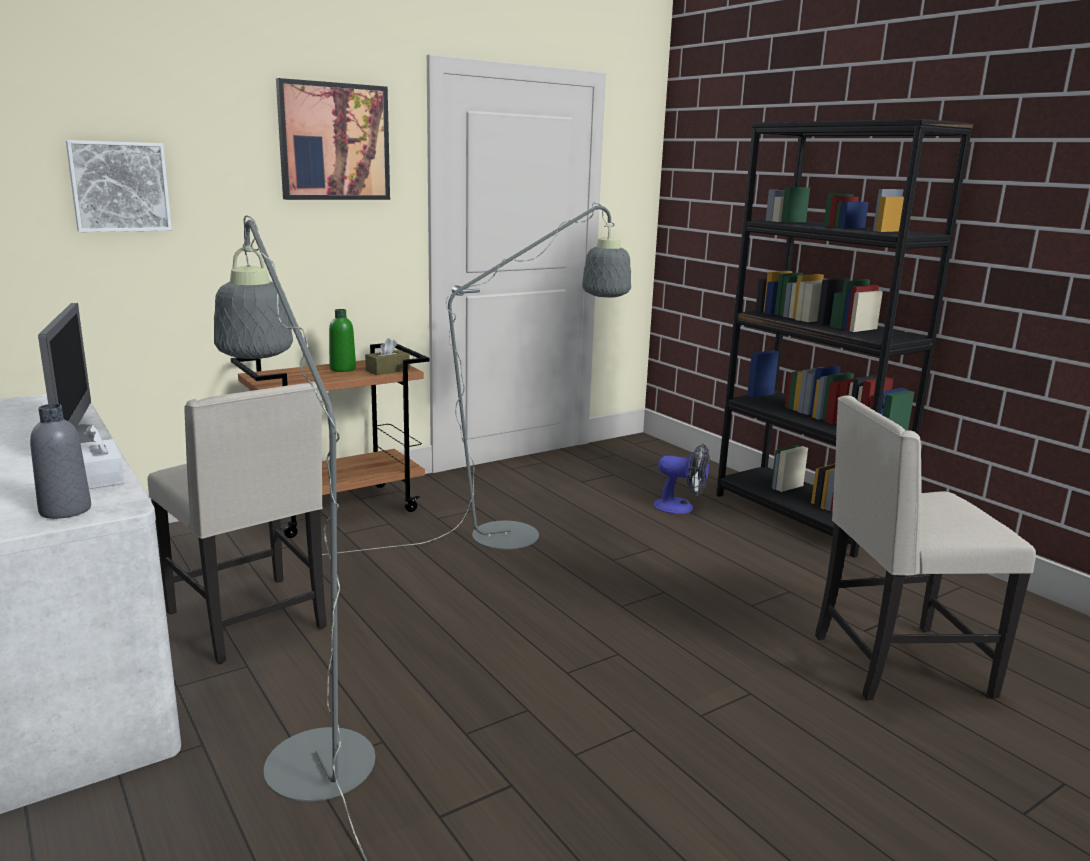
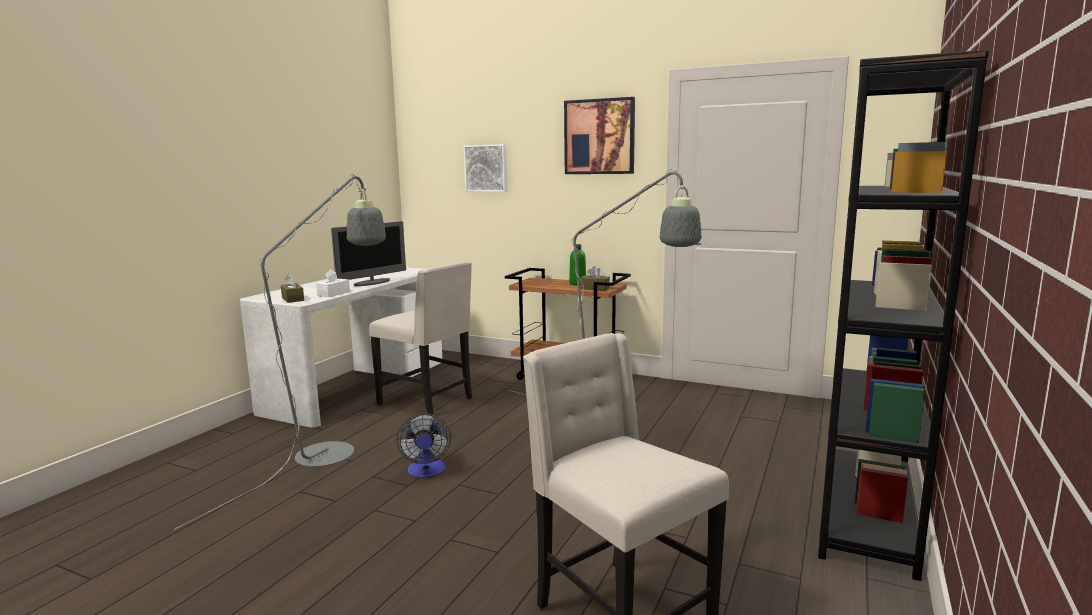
camera: 60 degrees right, 5 degrees down
(65, 510) = (293, 299): grey bottle -> brown tissue box
(251, 621) = (428, 401): beige chair -> beige chair turned 75 degrees counterclockwise
(681, 507) = (768, 459): fan -> fan (426, 472)

